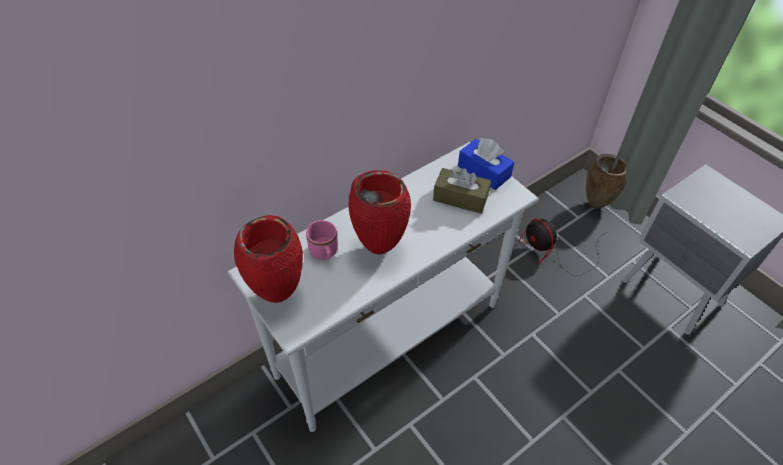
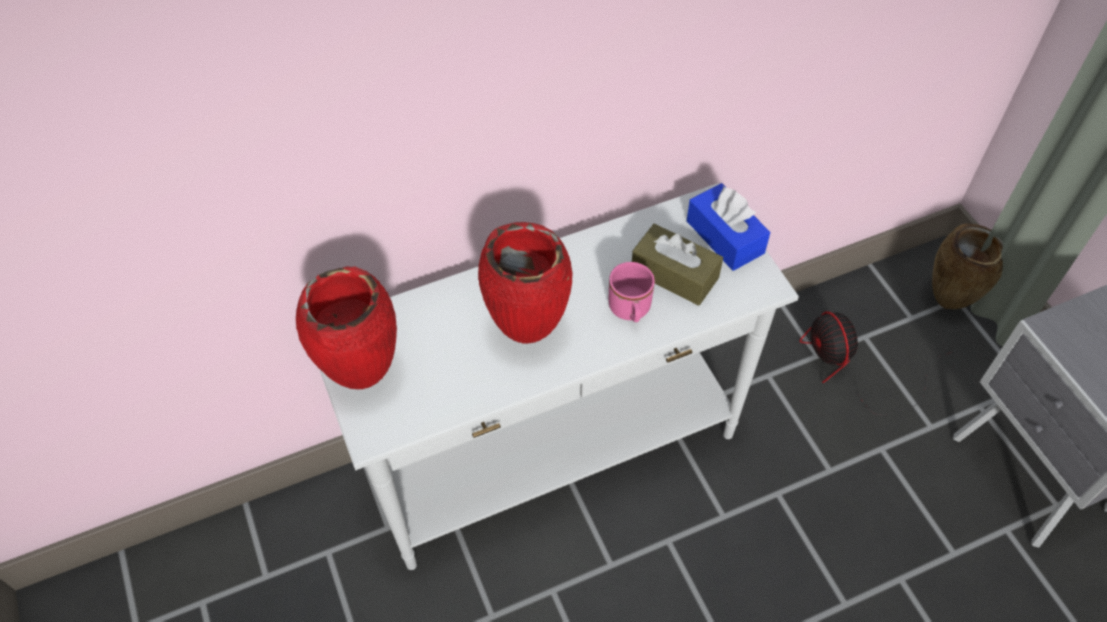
camera: 15 degrees right, 5 degrees up
(324, 253) = (446, 326): pink mug -> pink mug (630, 311)

